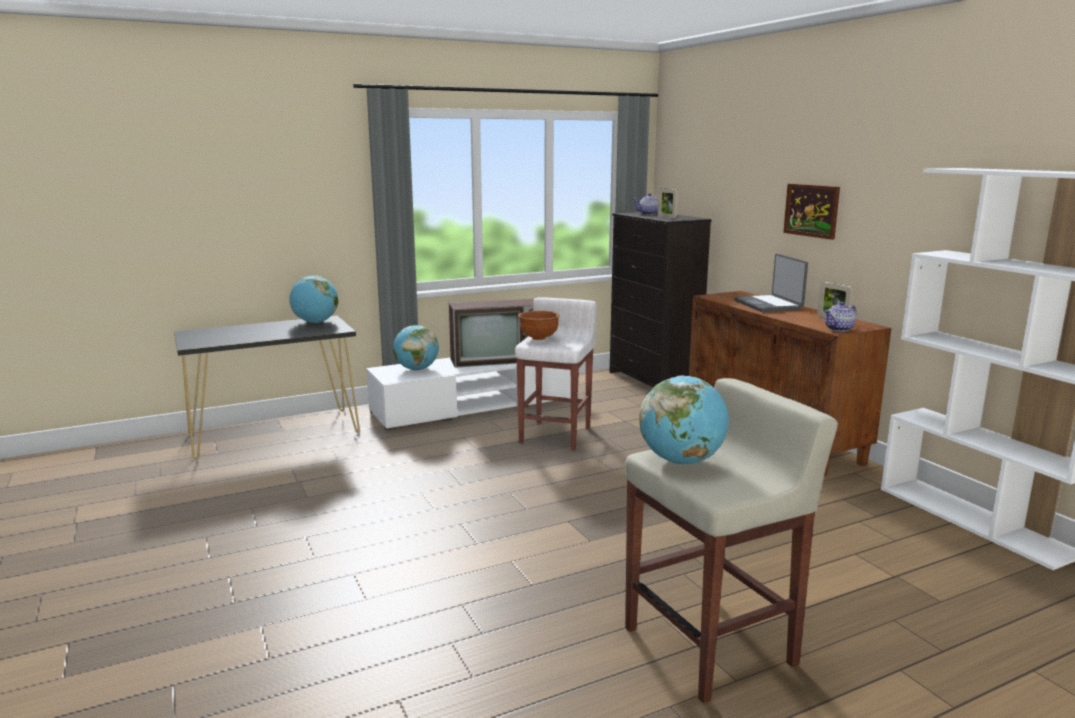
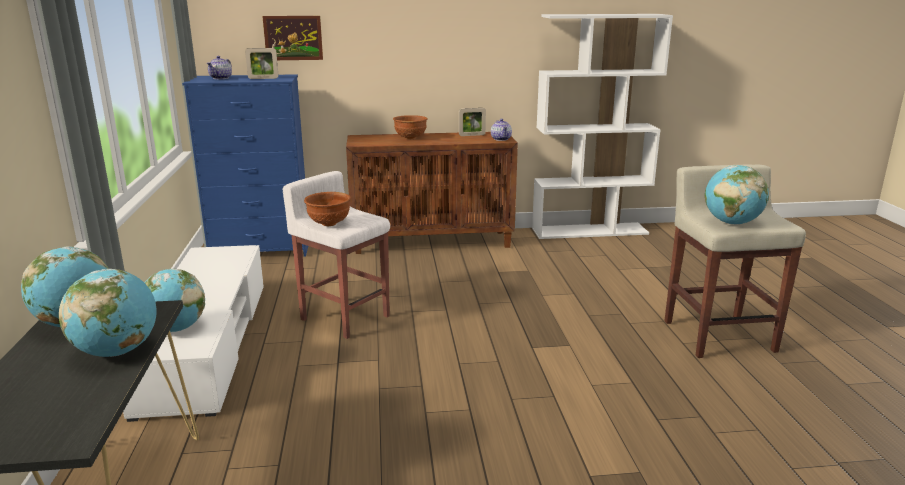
camera: 70 degrees left, 5 degrees up
(283, 334) = (117, 351): none -> globe
(497, 360) = (208, 280): television -> none
(653, 381) = (261, 249): black dresser -> blue dresser
(768, 305) = (411, 138): laptop -> brown bowl
(811, 210) = (415, 54): picture -> picture (293, 38)

